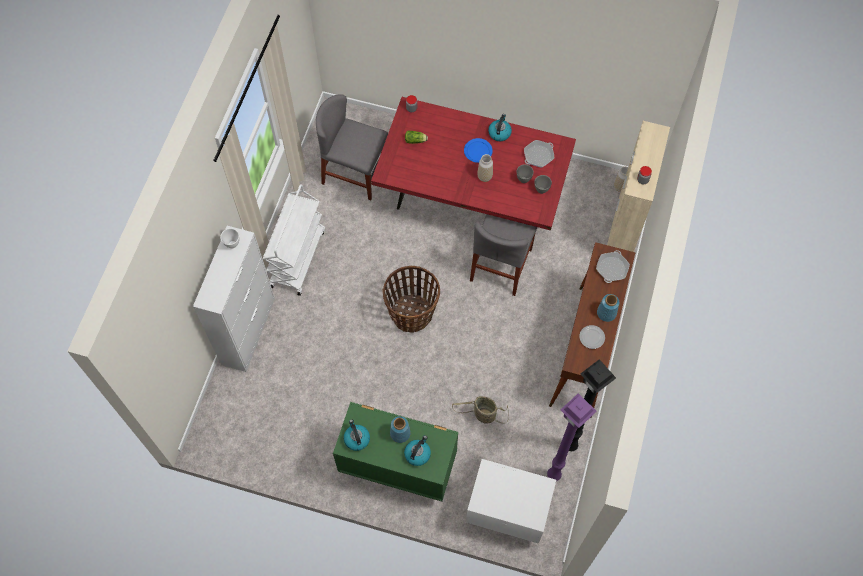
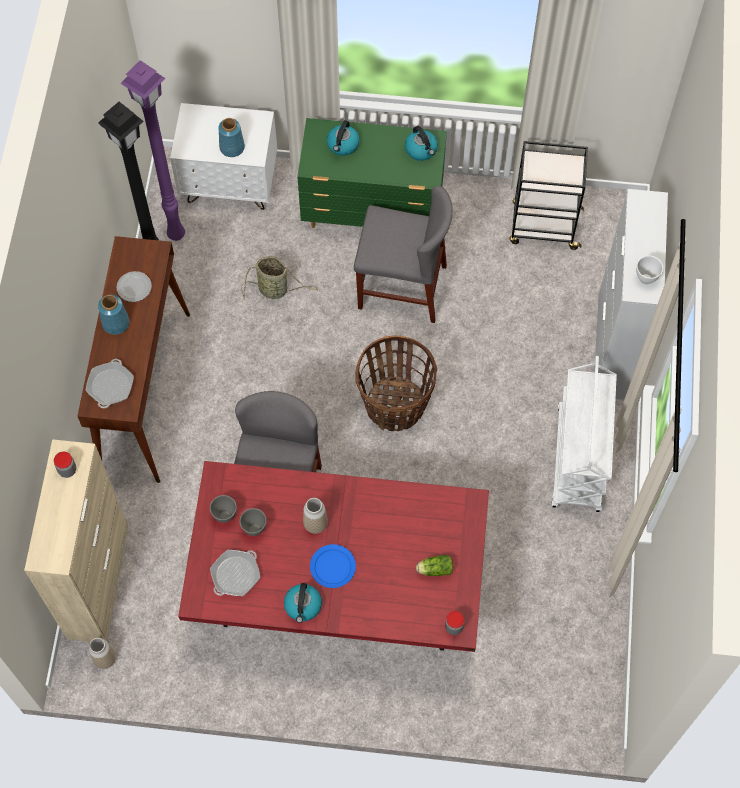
camera: 170 degrees right, 0 degrees up
(270, 433) = (543, 227): none -> black cart
(355, 174) = (531, 610): grey chair -> grey chair (402, 287)
(400, 433) = (368, 164): blue vase -> blue vase (231, 147)

